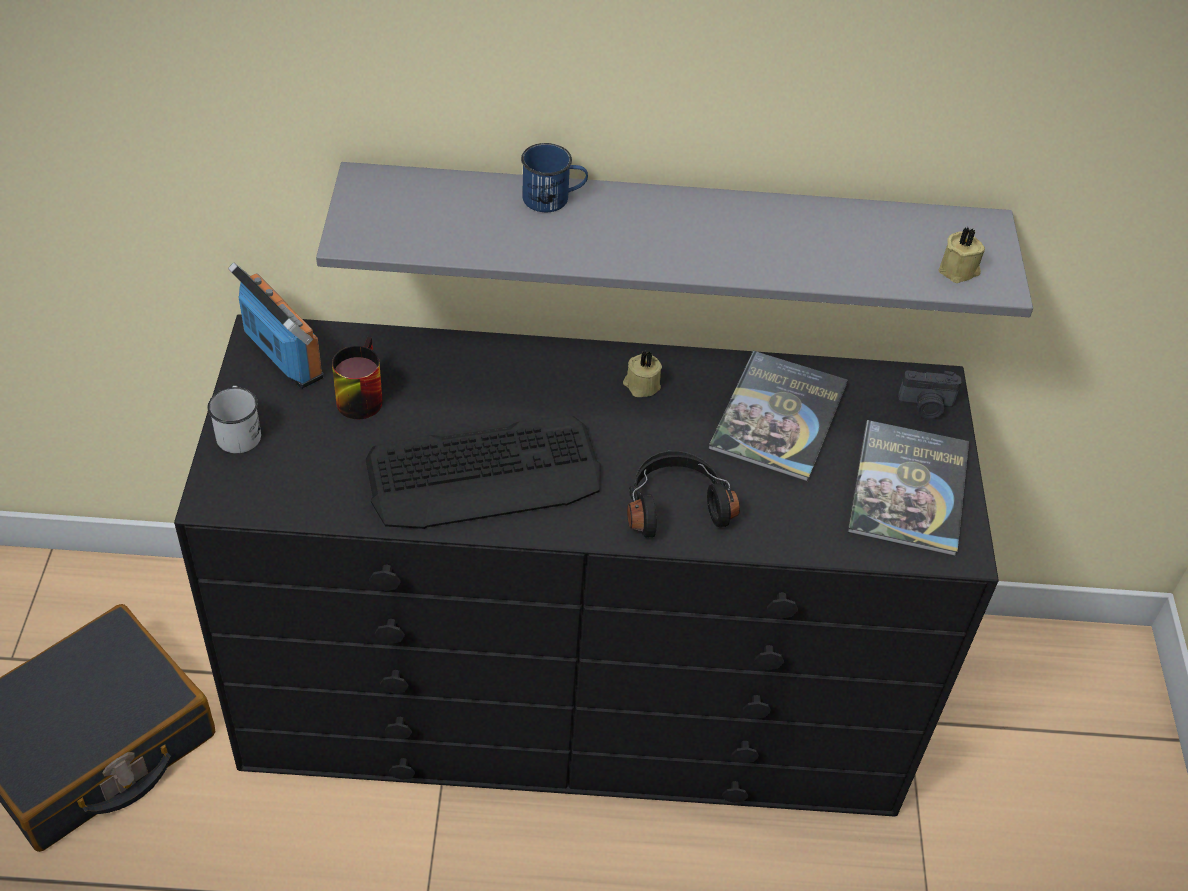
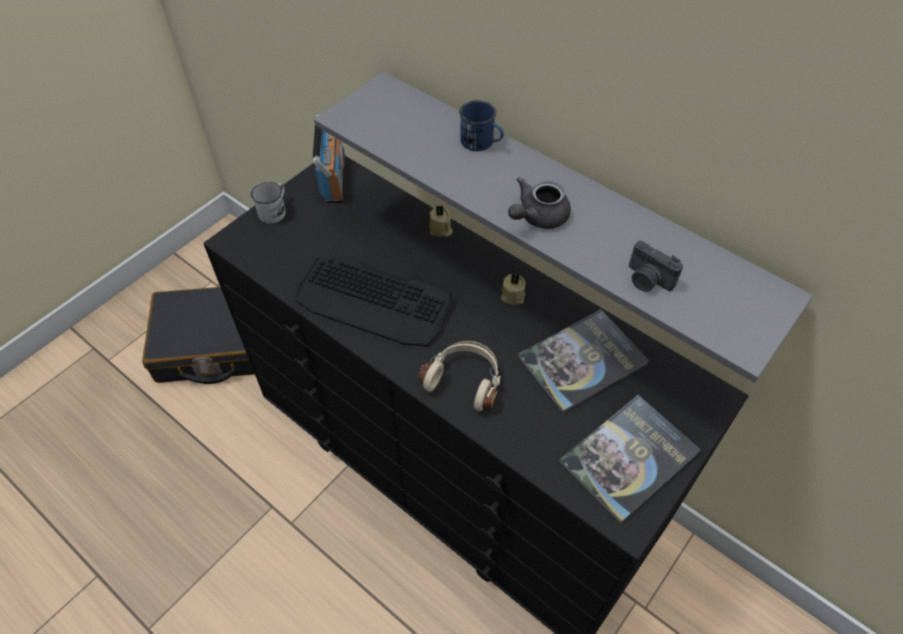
camera: 40 degrees right, 5 degrees up
(357, 395) = (350, 221): mug -> none
(675, 504) = (465, 379): black headphones -> beige headphones
(695, 253) = (537, 217): none -> grey teapot
(926, 406) = (693, 408): camera -> camera (647, 280)
(959, 270) = (722, 319): beige candle -> beige candle (440, 229)

